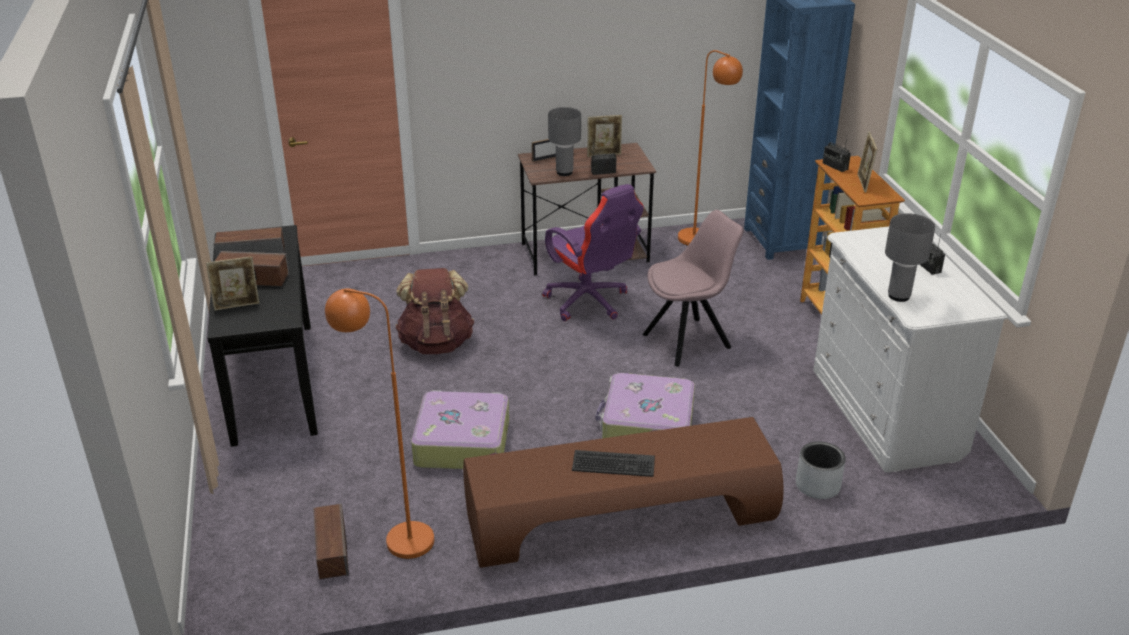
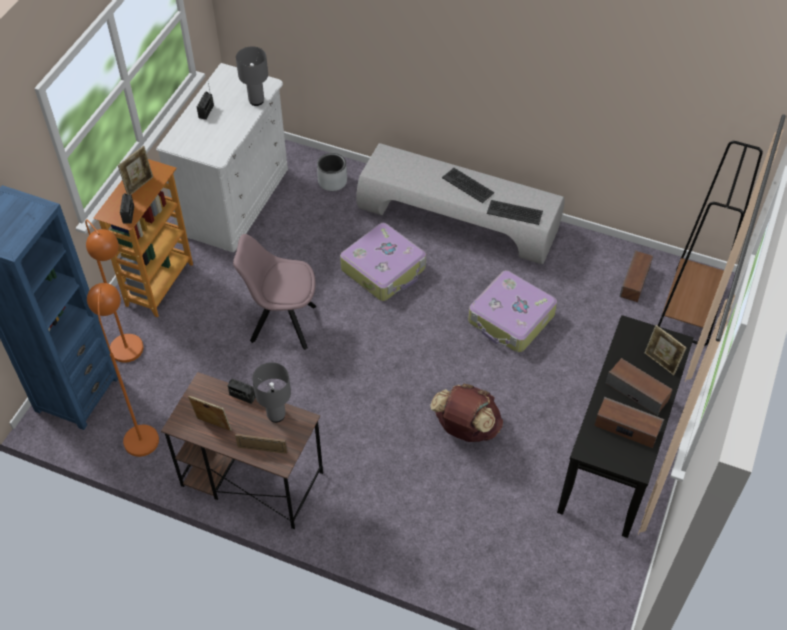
camera: 145 degrees left, 20 degrees up
(237, 305) = (660, 363): picture frame -> picture frame turned 150 degrees counterclockwise
(238, 551) = (690, 309): none -> clothes rack
(396, 539) = (593, 270): orange floor lamp -> orange floor lamp (132, 356)
(525, 460) = (514, 212): none -> keyboard
(590, 304) = (312, 405): purple office chair -> none
(620, 518) = (458, 219): brown bench -> grey bench

